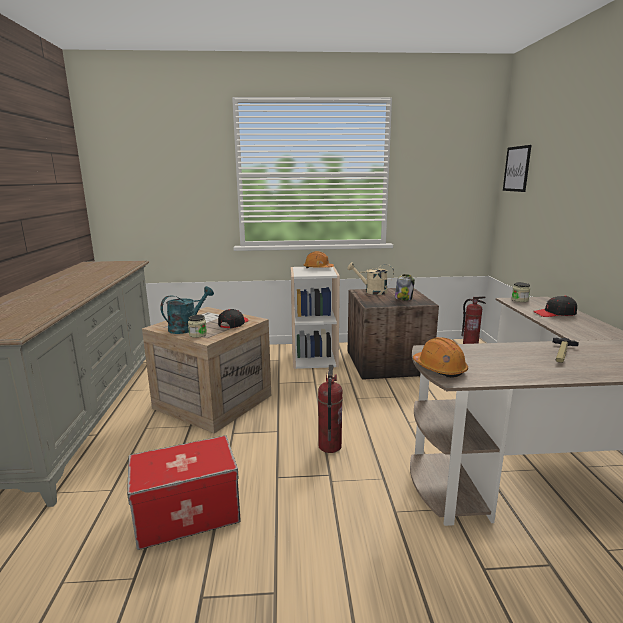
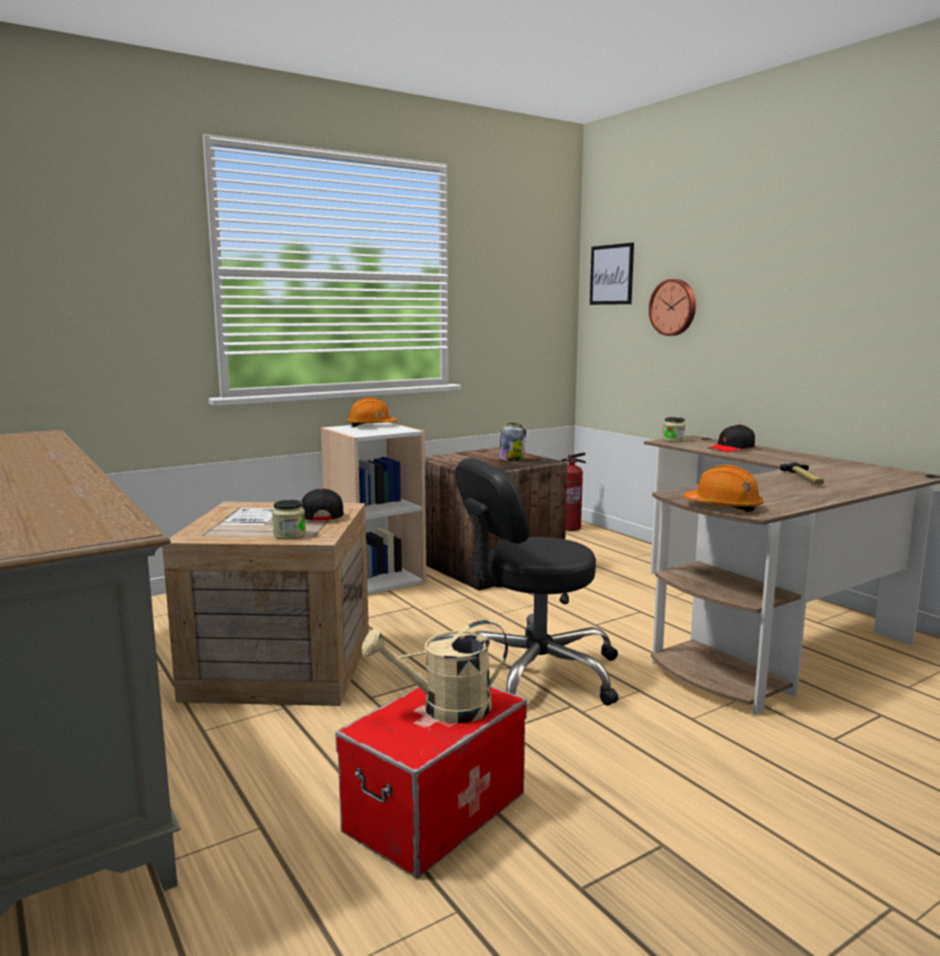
camera: 30 degrees left, 5 degrees down
(187, 327) = (249, 530): turquoise watering can -> none
(329, 446) = (531, 675): fire extinguisher -> black office chair
(371, 291) = (453, 456): beige watering can -> beige watering can (444, 708)
(549, 196) = (674, 307): none -> wall clock

